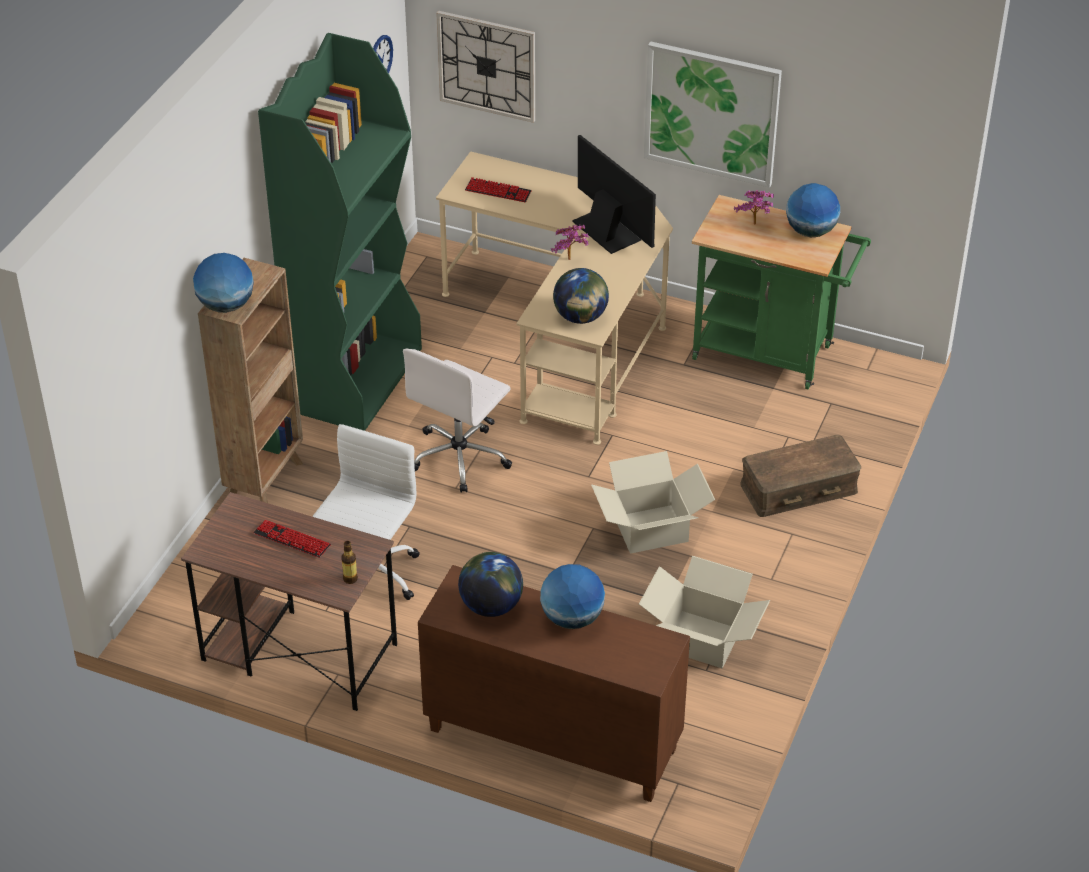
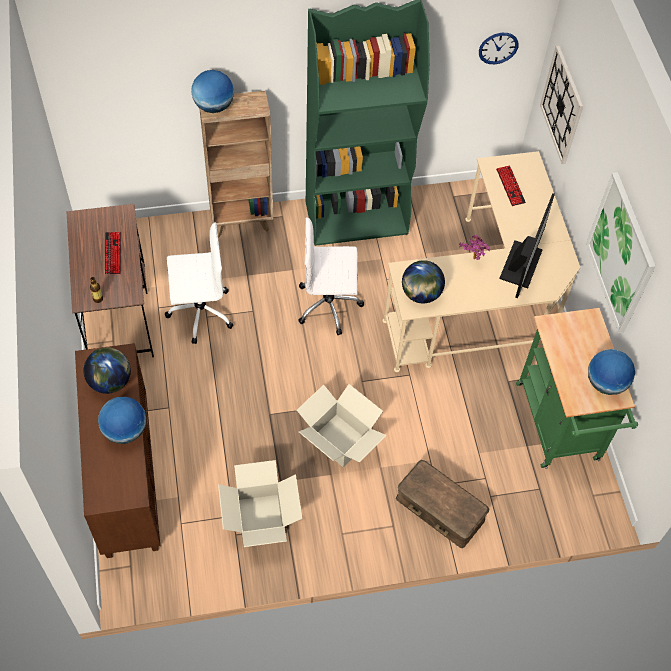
camera: 55 degrees right, 15 degrees up
(755, 225) = (583, 346): potted plant -> none

